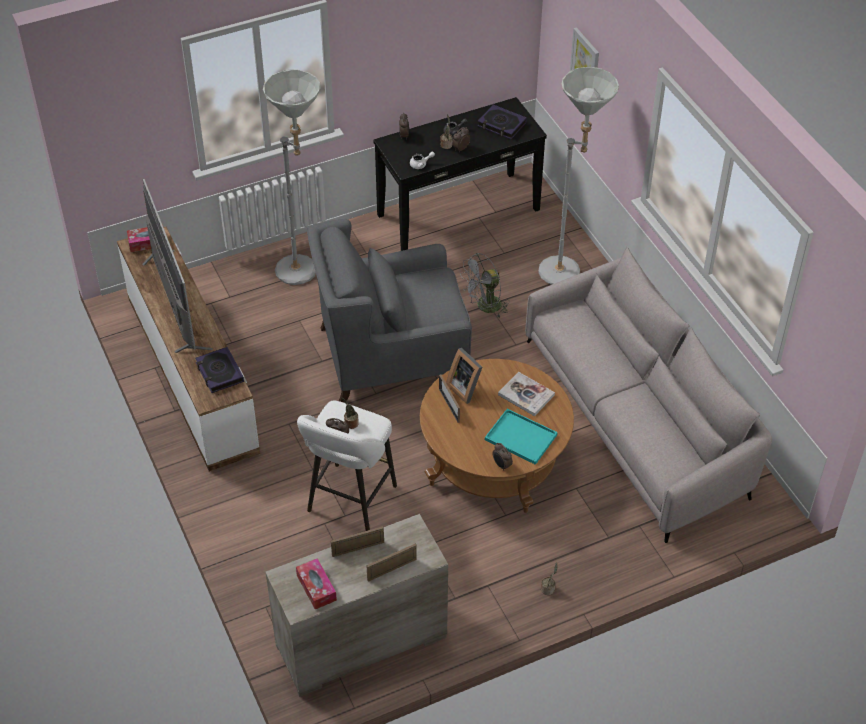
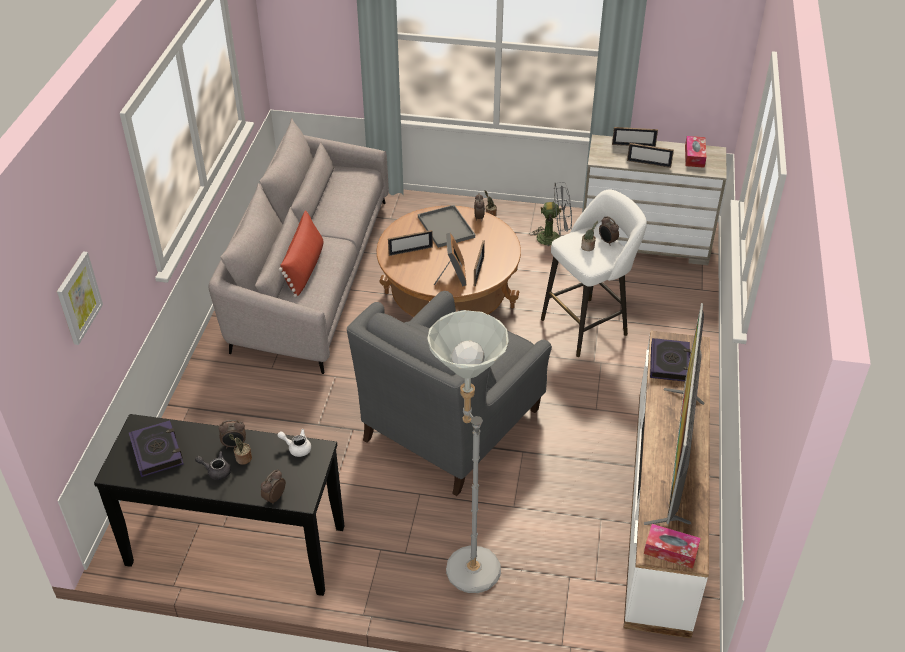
camera: 145 degrees left, 5 degrees down
(392, 354) = (452, 424): grey armchair -> grey armchair turned 105 degrees clockwise
(485, 307) = (325, 423): grey fan -> grey fan (554, 238)
(519, 437) = (447, 228): turquoise tray -> grey tray
(526, 395) = (410, 251): book -> picture frame
(568, 272) = (212, 417): grey floor lamp -> none
(601, 345) = (304, 268): none -> red pillow

